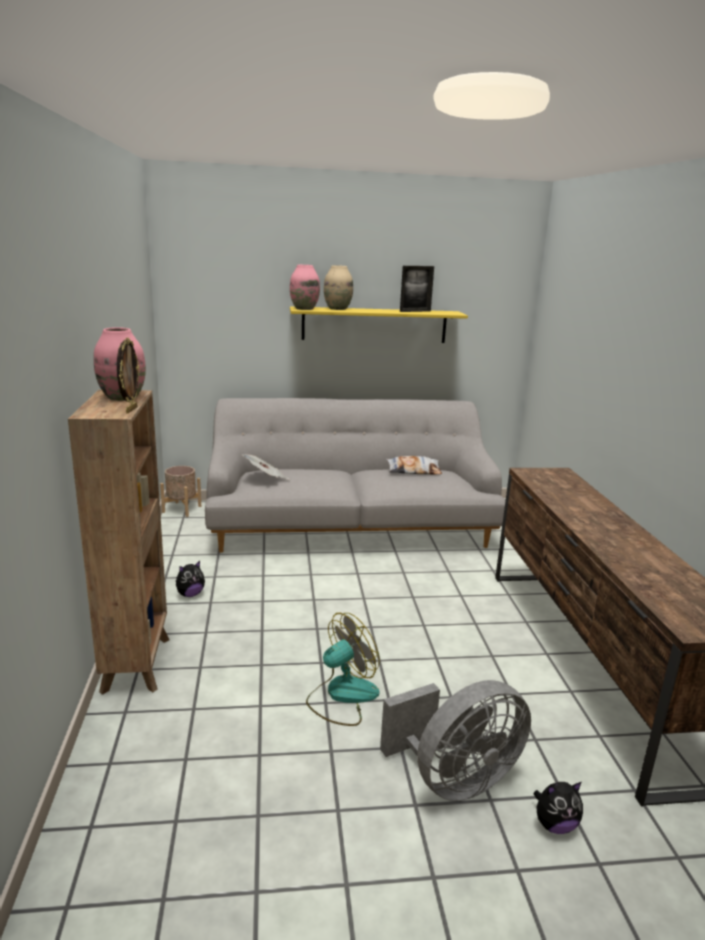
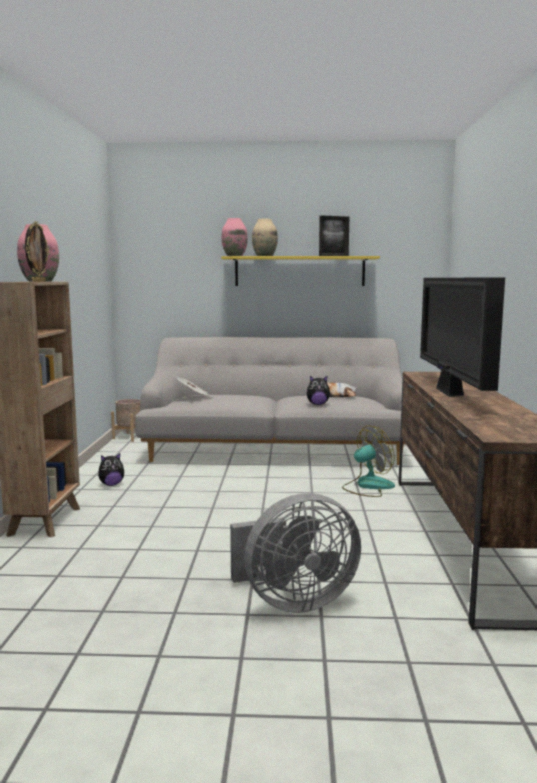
camera: 10 degrees right, 10 degrees down
(342, 696) = (214, 547): fan -> fan (367, 486)
(554, 824) = (376, 635): plush toy -> plush toy (318, 404)
(585, 521) = (449, 392): none -> television

